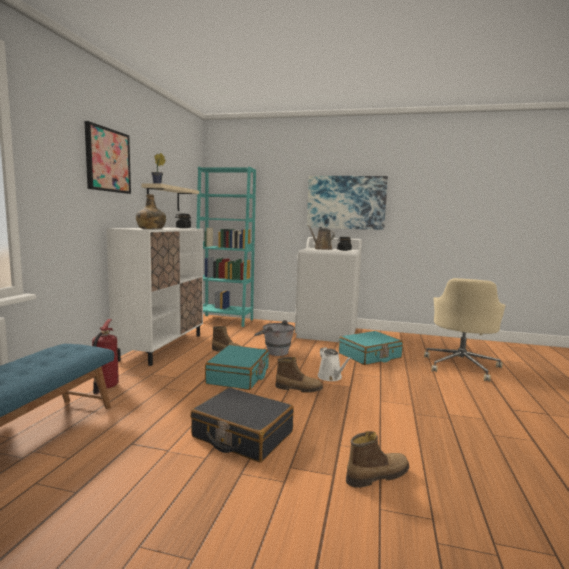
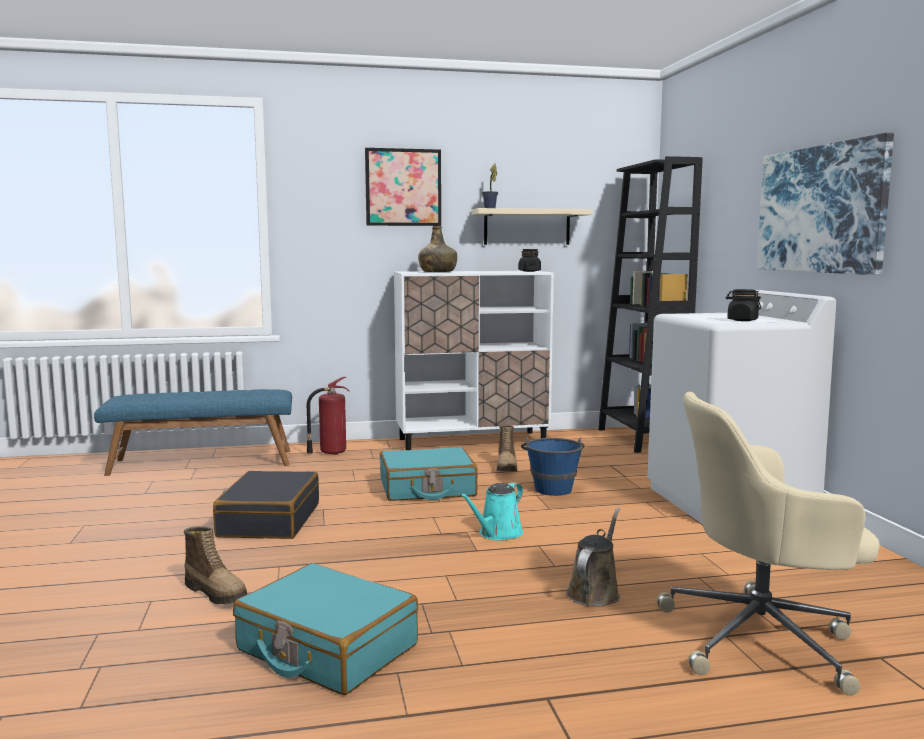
camera: 65 degrees right, 0 degrees up
(224, 320) = (641, 439): turquoise bookcase -> black bookcase
(273, 351) = (552, 487): grey bucket -> blue bucket
(299, 389) = (426, 523): boot -> none
(321, 249) = (720, 315): brown watering can -> brown watering can (595, 592)
(331, 377) = (497, 534): white watering can -> turquoise watering can
(370, 356) = (656, 547): turquoise suitcase -> turquoise suitcase (326, 648)

